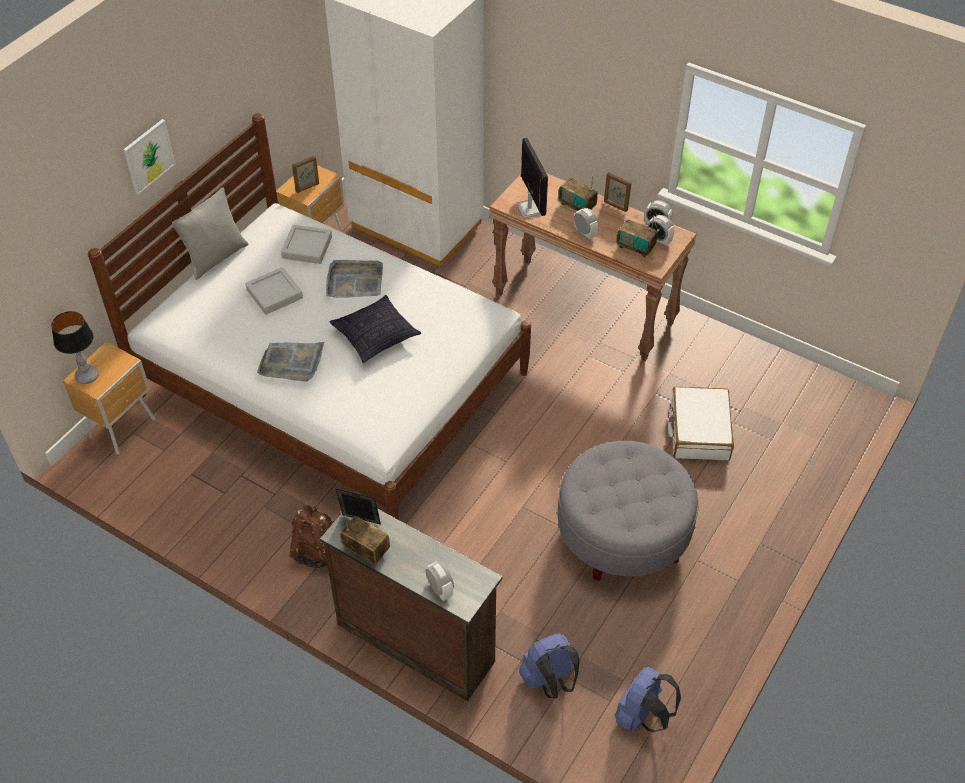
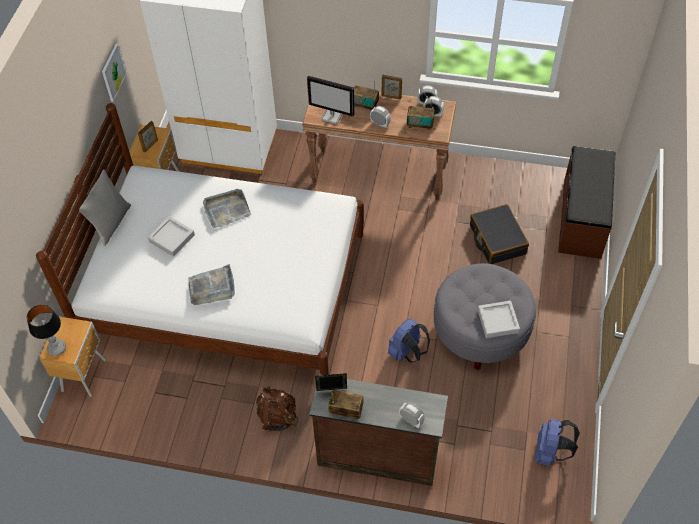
camera: 20 degrees left, 5 degrees up
(148, 156) = (54, 166): picture -> picture (113, 72)
(307, 247) = (177, 194): grey tray -> grey tray (498, 321)
(376, 336) = (263, 247): pillow -> none
(530, 208) = (332, 116): monitor -> monitor turned 150 degrees clockwise
(549, 681) = (479, 451): blue backpack -> blue backpack (407, 352)
(699, 431) = (497, 240): white suitcase -> black suitcase
(828, 440) = (582, 218): none -> brown bench

